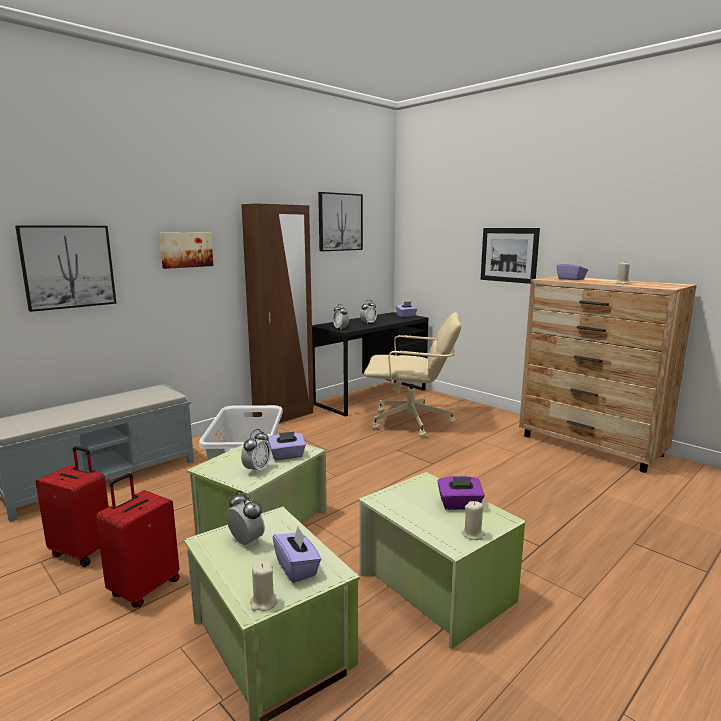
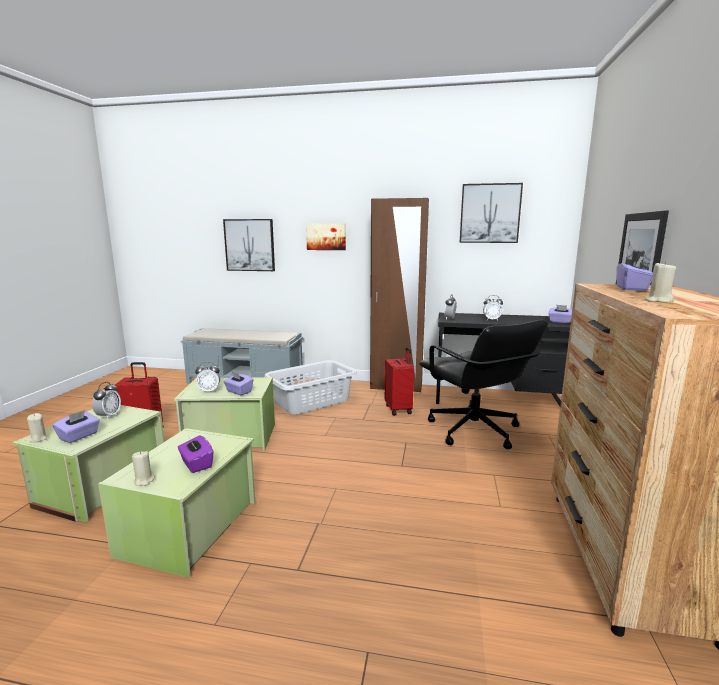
camera: 55 degrees right, 0 degrees up
(83, 551) = (169, 407): red suitcase -> red suitcase (399, 409)
(412, 422) = (474, 431): beige office chair -> black office chair

